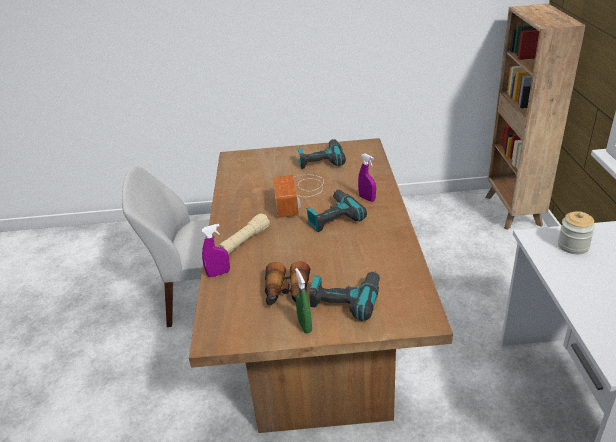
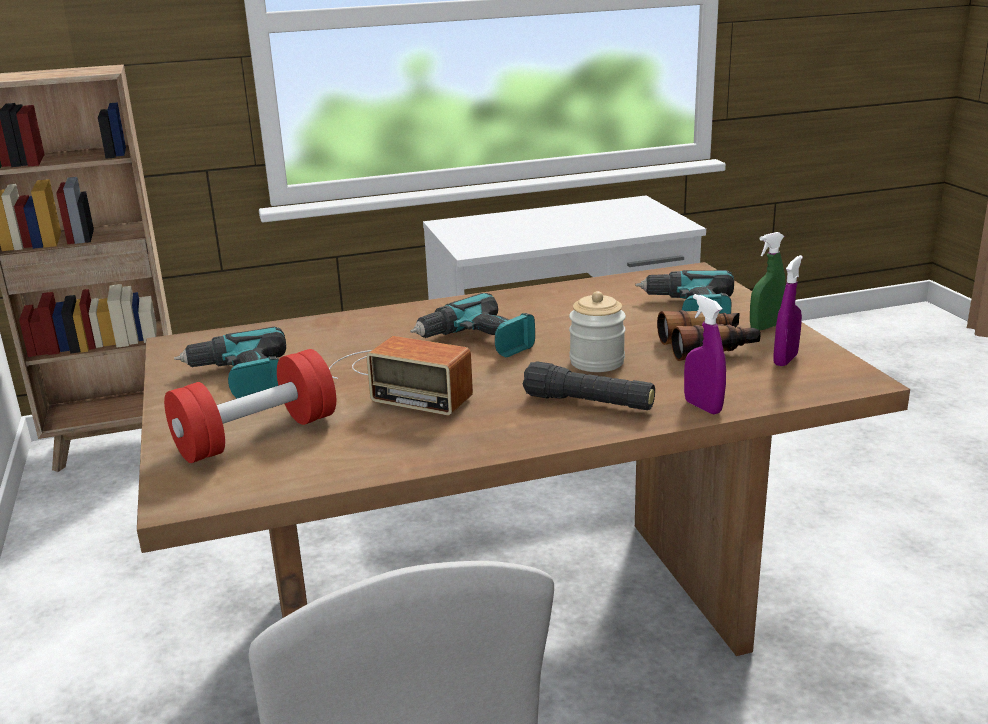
camera: 105 degrees left, 10 degrees down
(245, 241) = (588, 403): beige flashlight -> black flashlight
(267, 166) = (257, 436): none -> red dumbbell
(299, 194) = (397, 380): radio -> radio turned 45 degrees clockwise
(367, 198) = (408, 324): purple spray bottle -> purple spray bottle (785, 360)
(573, 246) = (485, 237): jar -> jar (597, 362)

